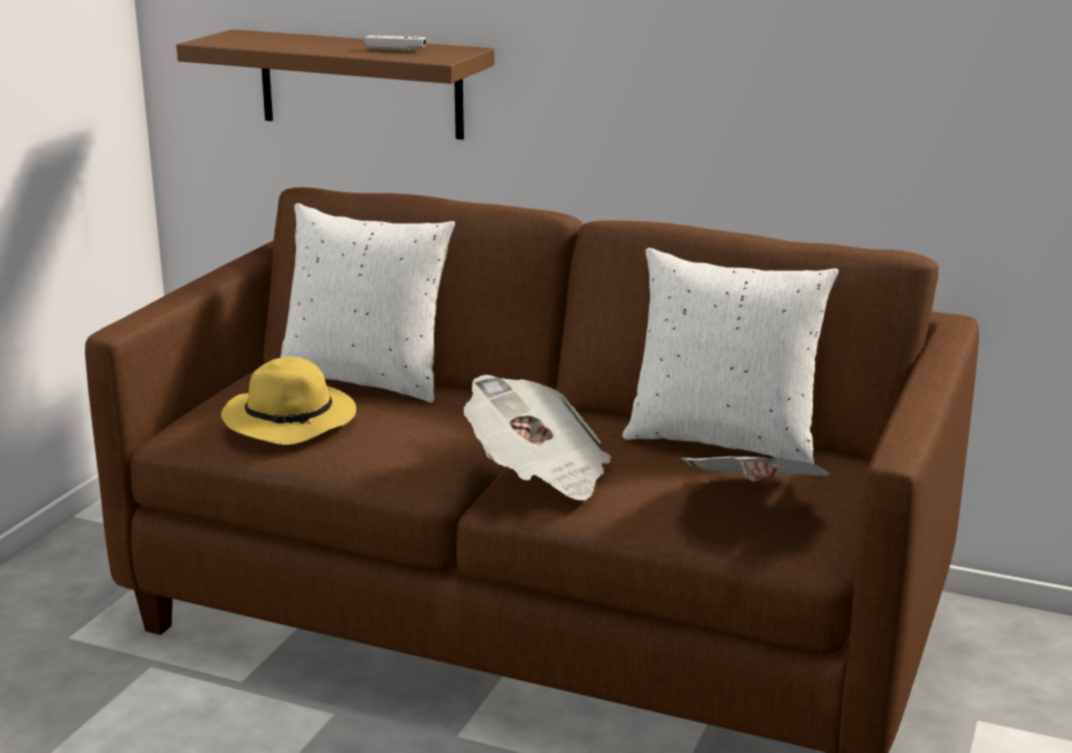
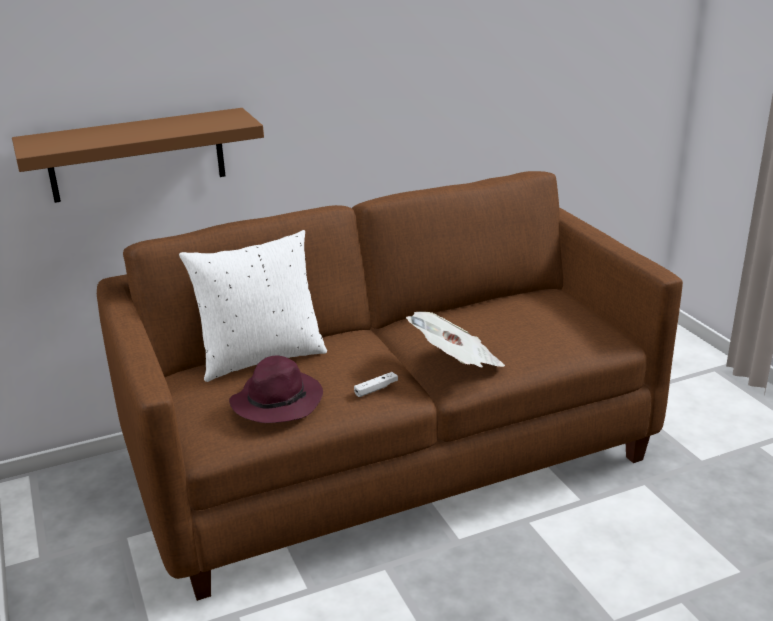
camera: 45 degrees left, 5 degrees up
(292, 421) = (277, 401): yellow hat -> purple hat
(395, 50) = (191, 123): white game controller -> white game controller (376, 389)
(723, 440) = (492, 306): white pillow -> none
(753, 504) = (568, 330): newspaper -> none

